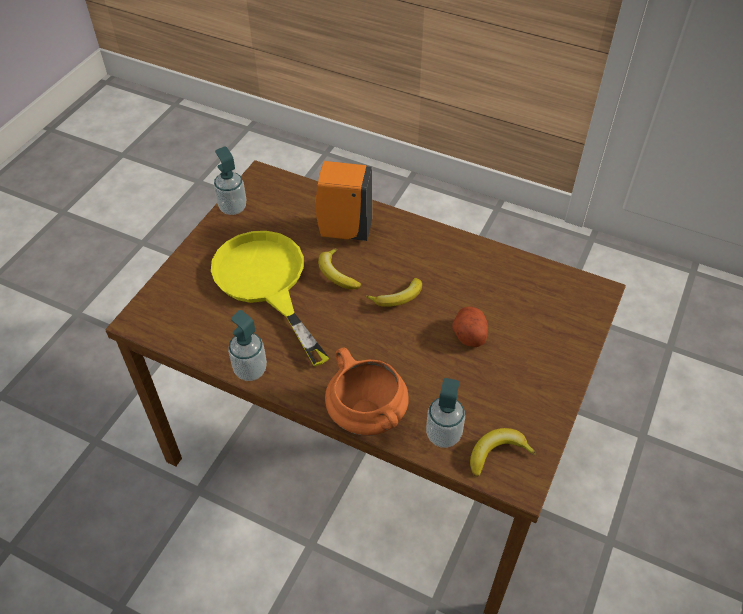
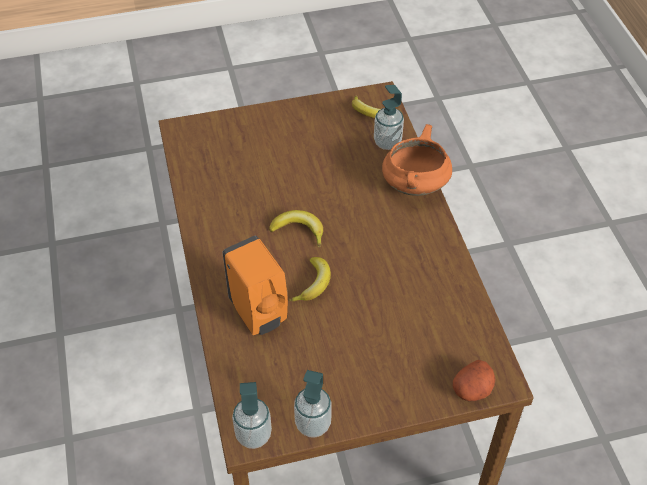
camera: 130 degrees left, 0 degrees up
(250, 370) = (455, 270): soap dispenser -> soap dispenser (253, 435)
(266, 283) = (371, 323): yellow frying pan -> none
(469, 334) = (292, 173): potato -> potato (472, 389)

